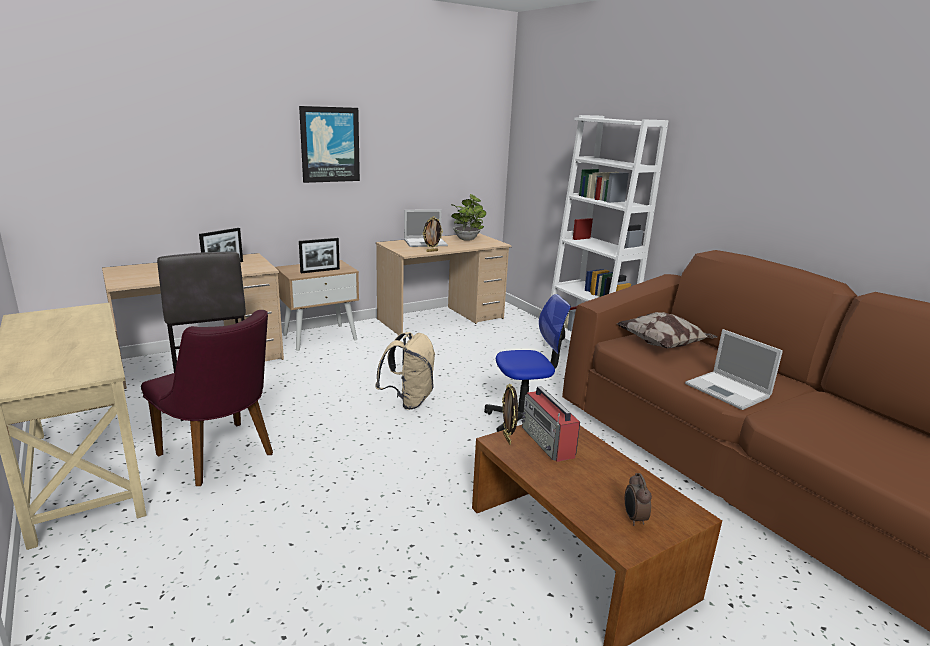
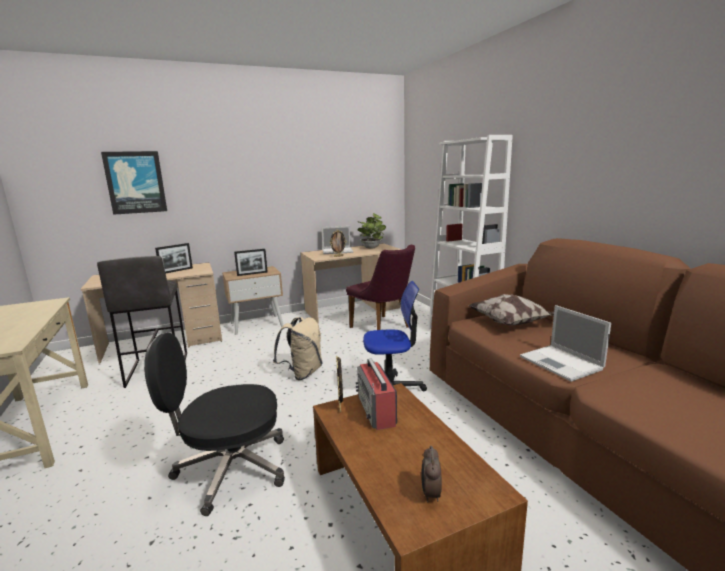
camera: 10 degrees right, 5 degrees down
(222, 457) = (137, 418): purple chair -> purple chair (383, 328)
(330, 144) = (260, 181): picture -> picture (135, 182)
(371, 511) = (230, 469): none -> black office chair

